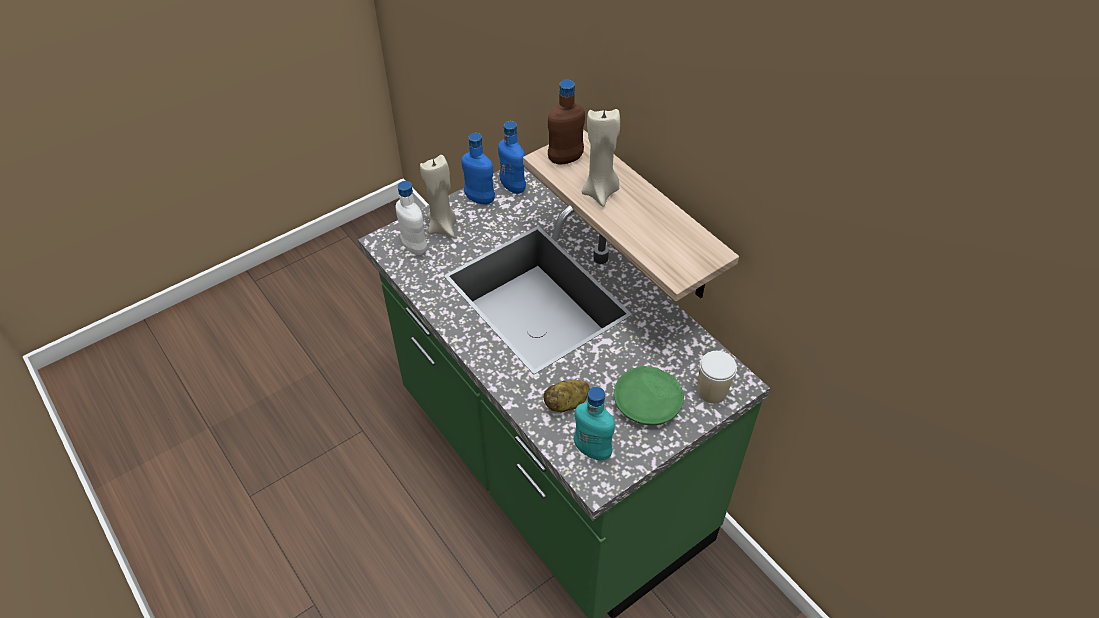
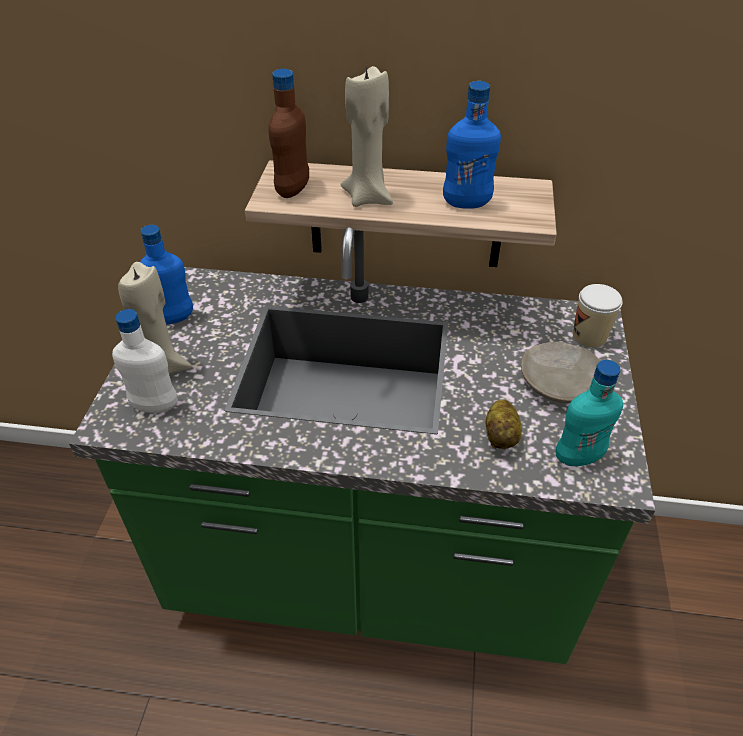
camera: 45 degrees left, 5 degrees down
(513, 187) = (195, 289): blue bottle -> blue bottle (466, 203)
(648, 403) = (560, 381): green plate -> beige plate

